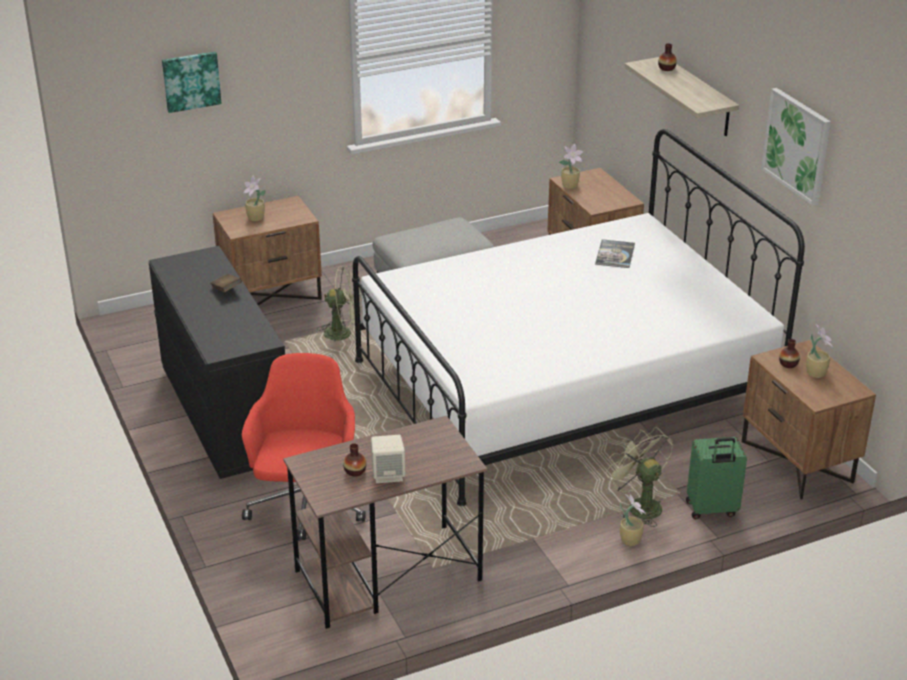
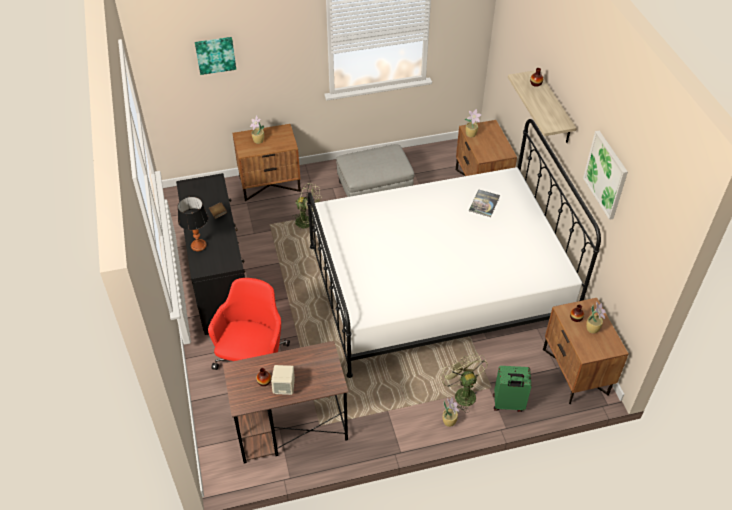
camera: 10 degrees right, 15 degrees up
(206, 327) = (198, 245): none -> table lamp

